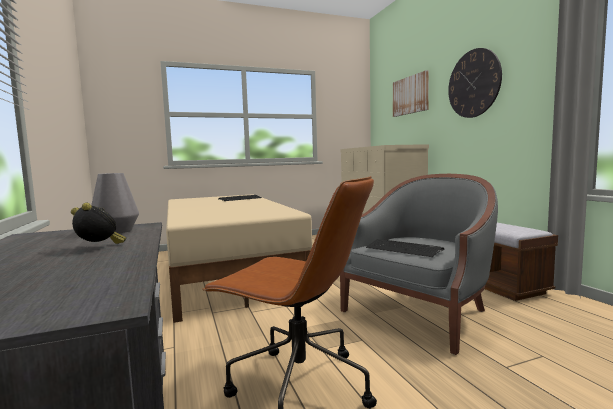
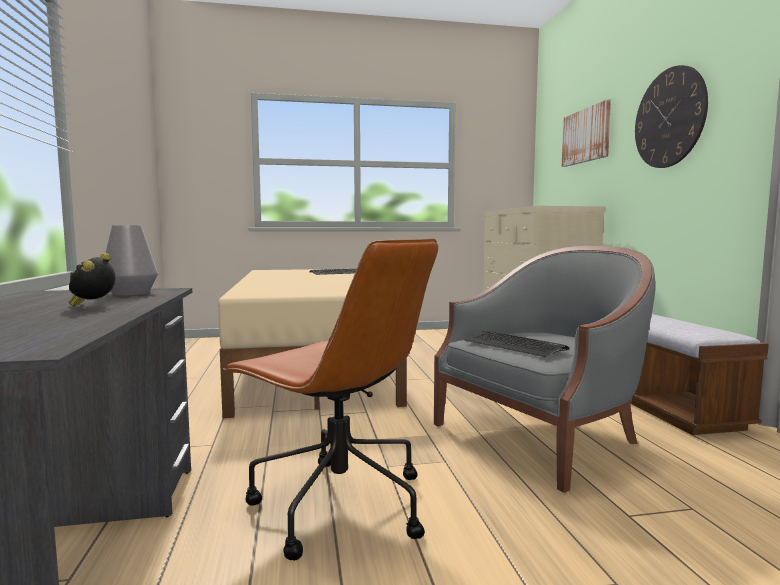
camera: 10 degrees right, 0 degrees up
(99, 247) = (93, 306): alarm clock -> alarm clock turned 120 degrees counterclockwise

